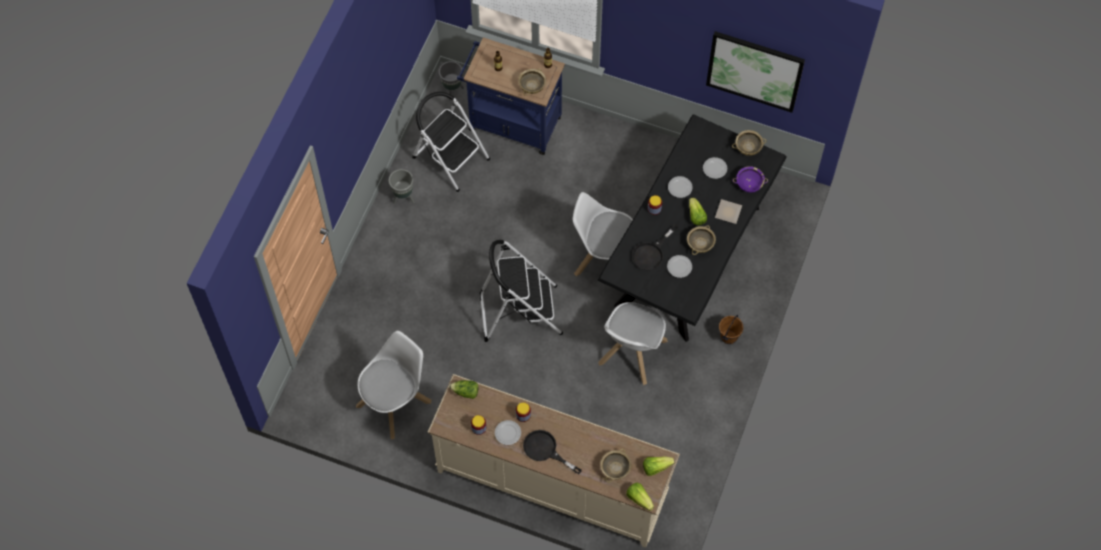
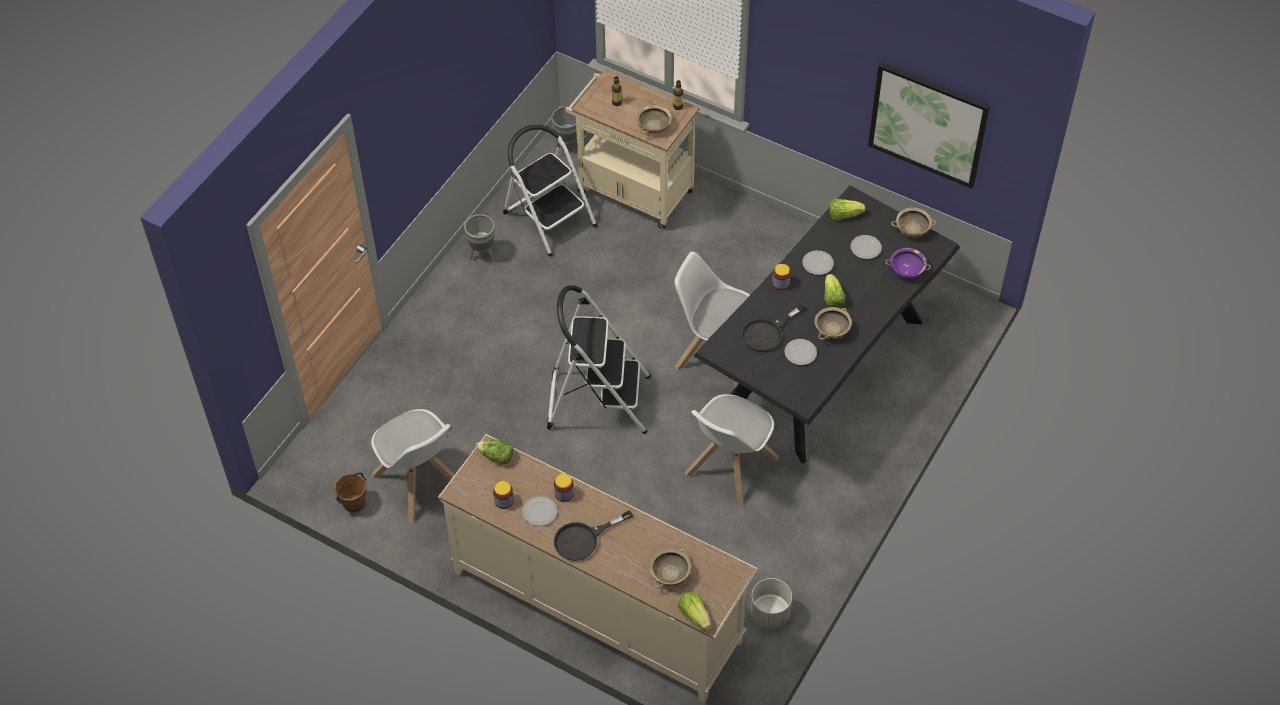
camera: 10 degrees right, 10 degrees down
(395, 402) = (420, 483): chair -> chair turned 90 degrees clockwise
(512, 123) = (632, 191): blue cart -> beige cart
(545, 450) = (583, 539): black frying pan -> black frying pan turned 75 degrees counterclockwise
(656, 467) = (724, 580): lettuce -> lettuce (843, 215)
(682, 469) = (770, 614): none -> grey planter
(727, 213) = (873, 299): plate -> none
(728, 336) = (858, 464): brown bucket -> brown bucket (353, 503)

